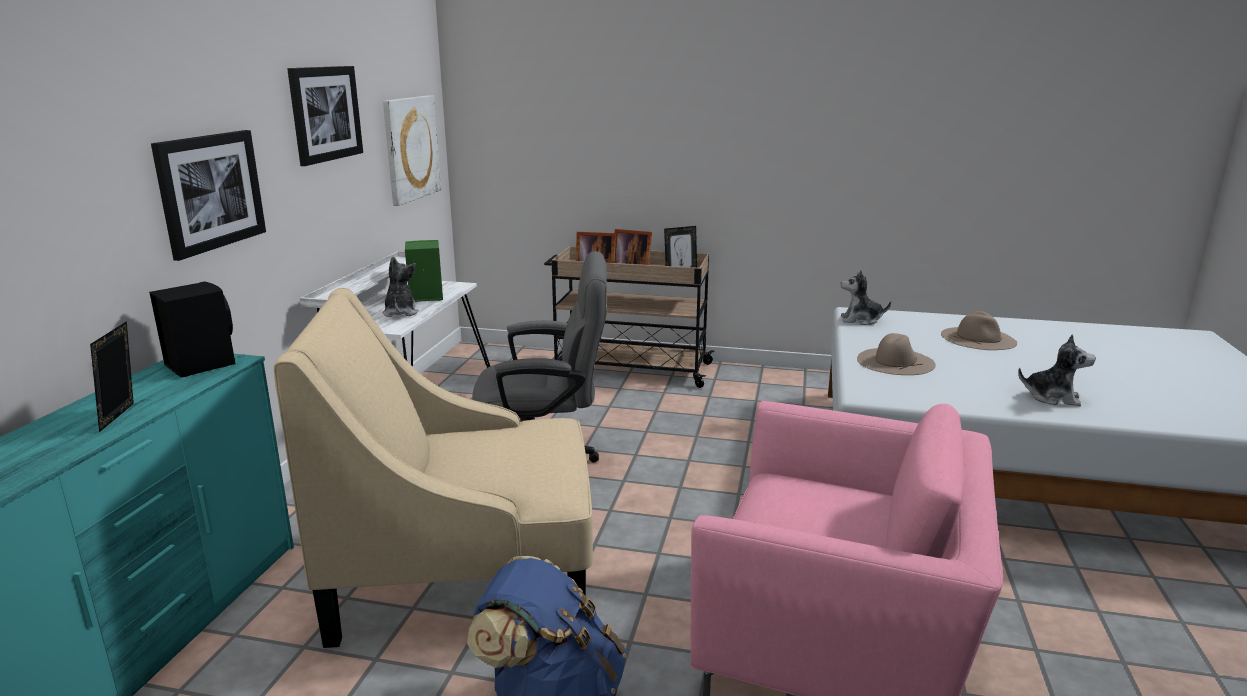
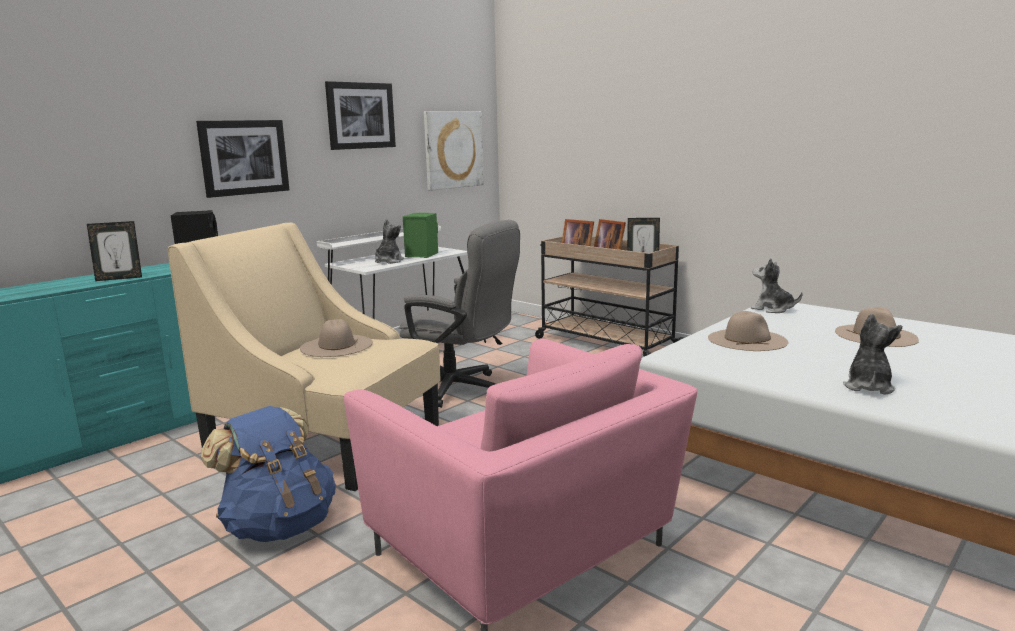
camera: 30 degrees right, 5 degrees down
(122, 417) = (119, 278): picture frame -> picture frame turned 135 degrees counterclockwise
(484, 451) = (336, 345): none -> beige hat
(1052, 397) = (868, 387): plush toy -> plush toy turned 120 degrees counterclockwise

